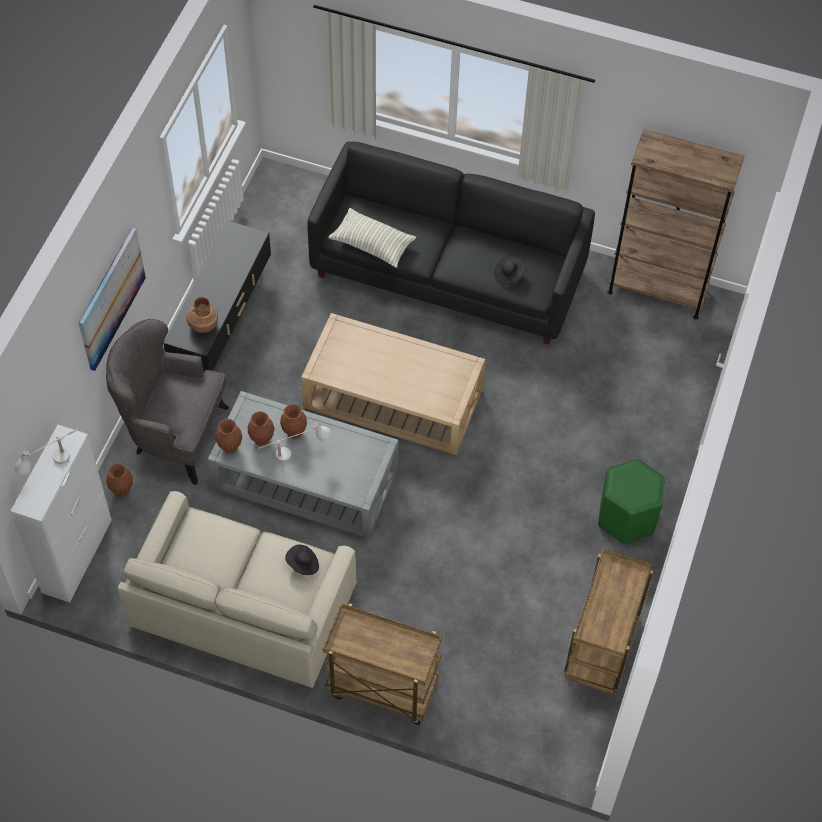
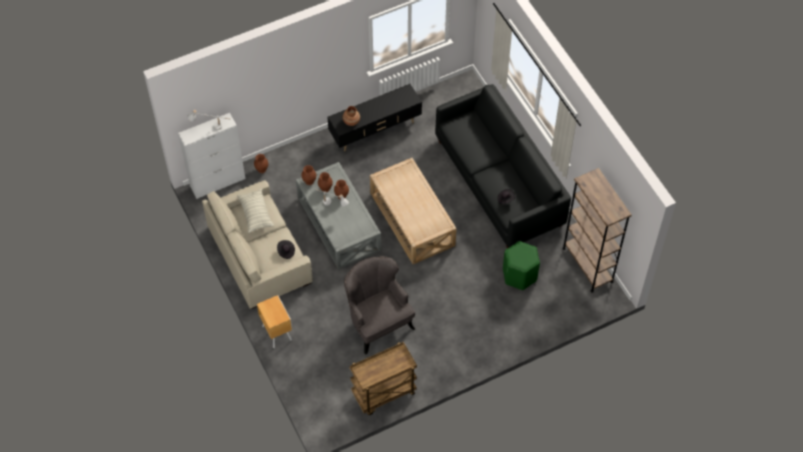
camera: 45 degrees right, 0 degrees up
(111, 298) = (298, 75): picture -> none
(174, 435) = (305, 163): grey armchair -> grey armchair (378, 322)
(372, 244) = (460, 140): pillow -> pillow (255, 214)
(381, 688) = (277, 332): brown cart -> brown nightstand
(627, 517) = (457, 351): green stool -> green stool (519, 275)

